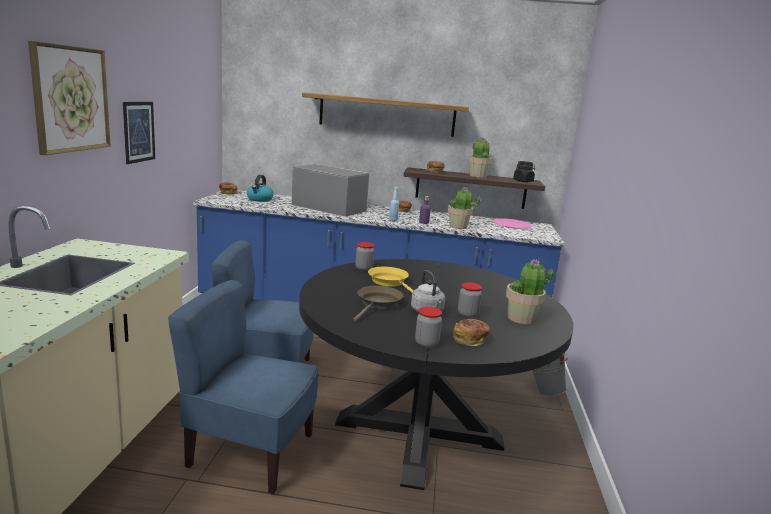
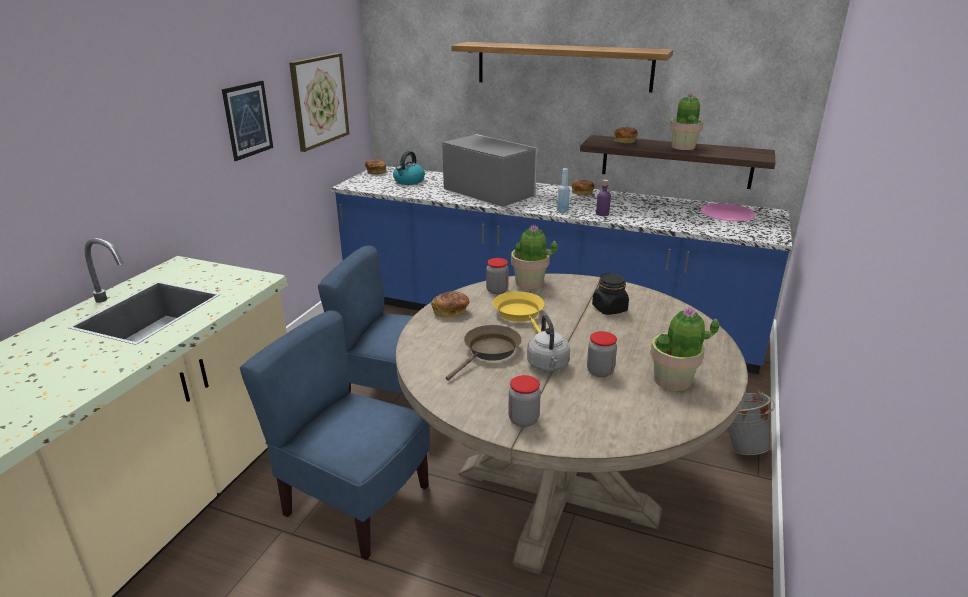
camera: 15 degrees right, 10 degrees up
(71, 99) = (151, 100): picture -> picture (319, 101)
(419, 431) = (557, 492): black dining table -> beige dining table
(458, 227) = (647, 220): potted plant -> potted plant (529, 283)
(470, 340) = (583, 417): bread -> bread (451, 312)
(523, 181) = (746, 154): black jar -> black jar (609, 309)

